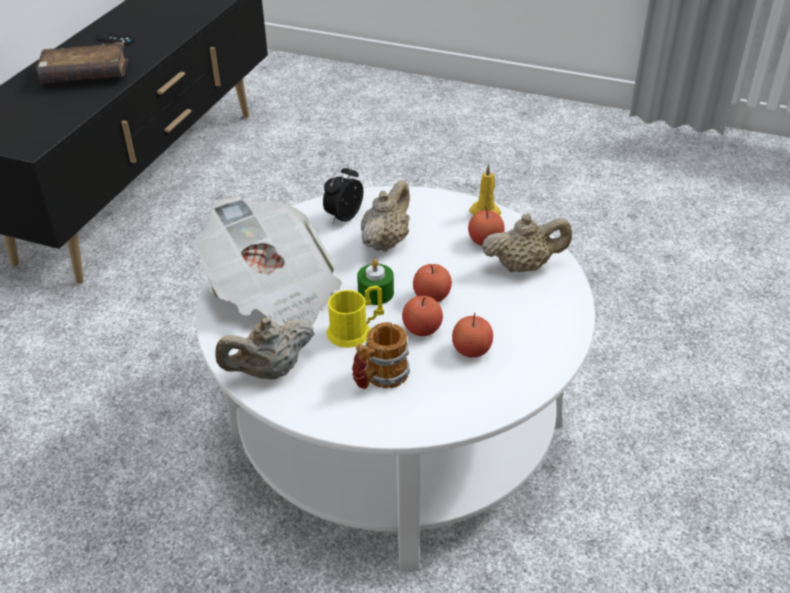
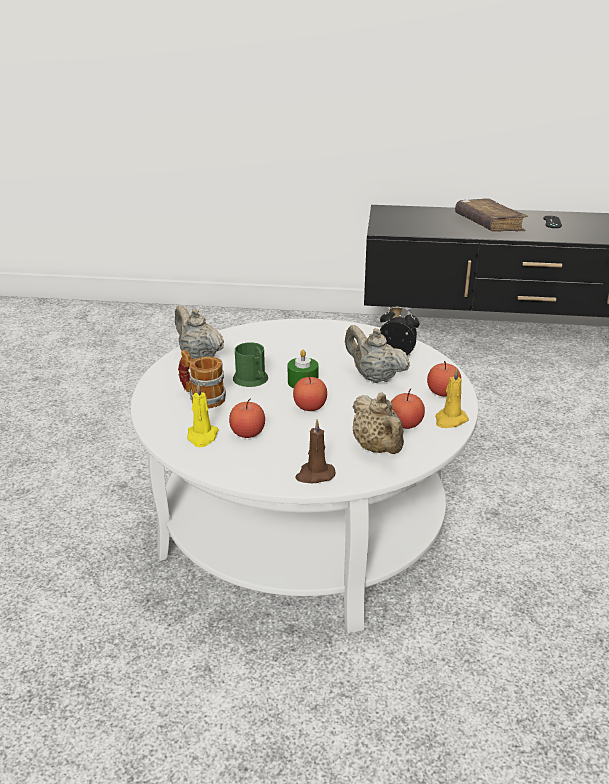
camera: 75 degrees right, 10 degrees down
(274, 294) = (283, 343): newspaper -> none
(355, 331) = (252, 380): yellow mug -> green mug
(386, 242) = (374, 377): beige teapot -> beige teapot turned 150 degrees counterclockwise
(422, 329) = (265, 408): apple -> apple (442, 392)
(469, 387) = (202, 437): none -> yellow candle
(560, 314) = (314, 475): none -> brown candle

